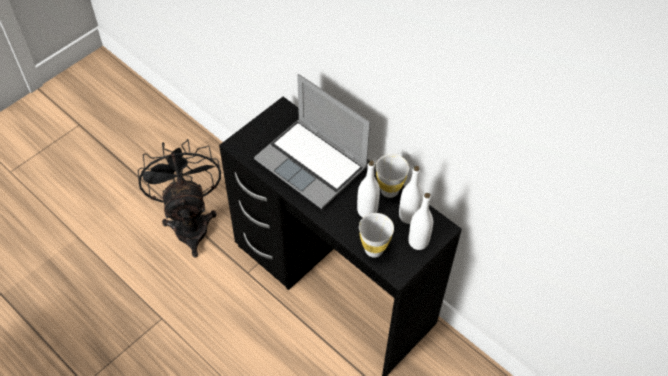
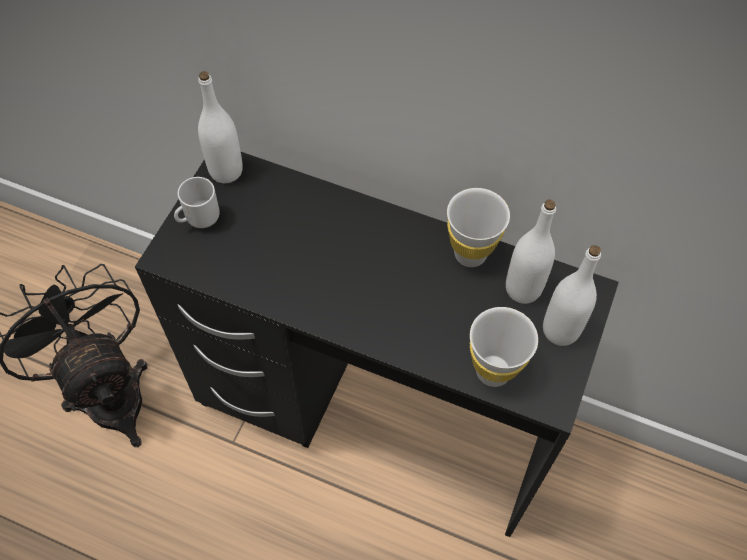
camera: 20 degrees left, 5 degrees up
(260, 132) = (200, 219): none -> mug
(313, 164) = (319, 248): laptop -> none
(367, 211) = (449, 303): white bottle -> white bottle (226, 171)

